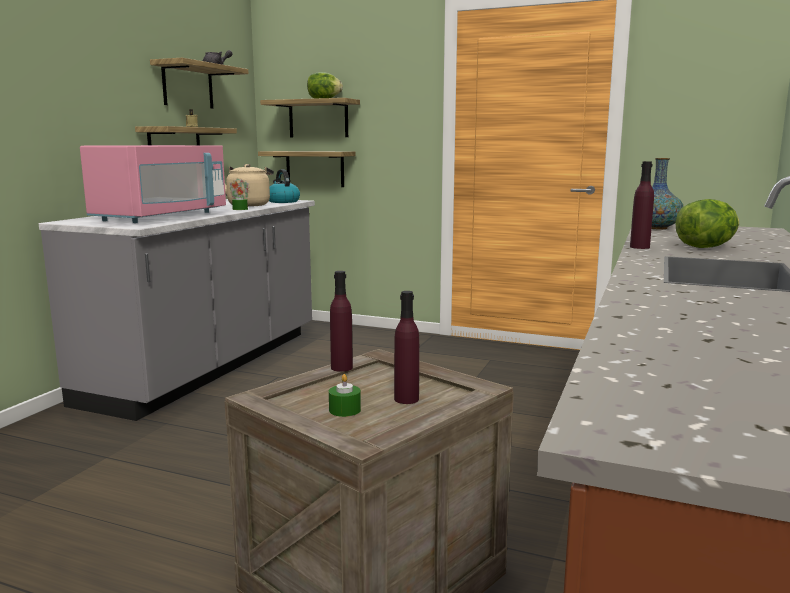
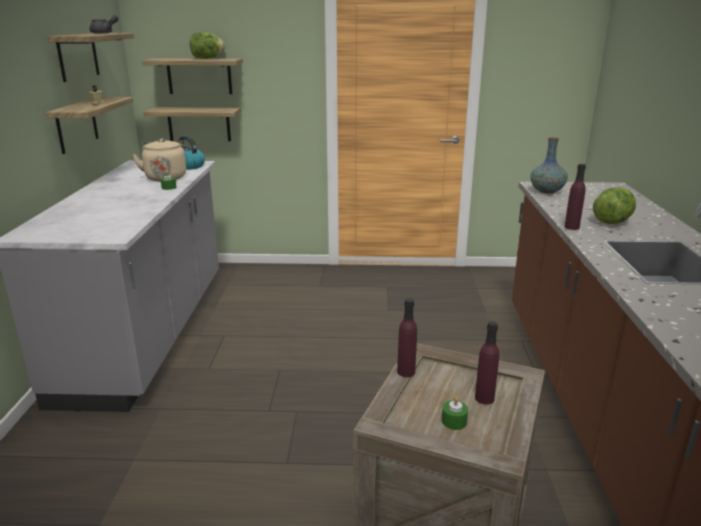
camera: 20 degrees left, 10 degrees up
(162, 217) = (112, 213): pink microwave -> none

